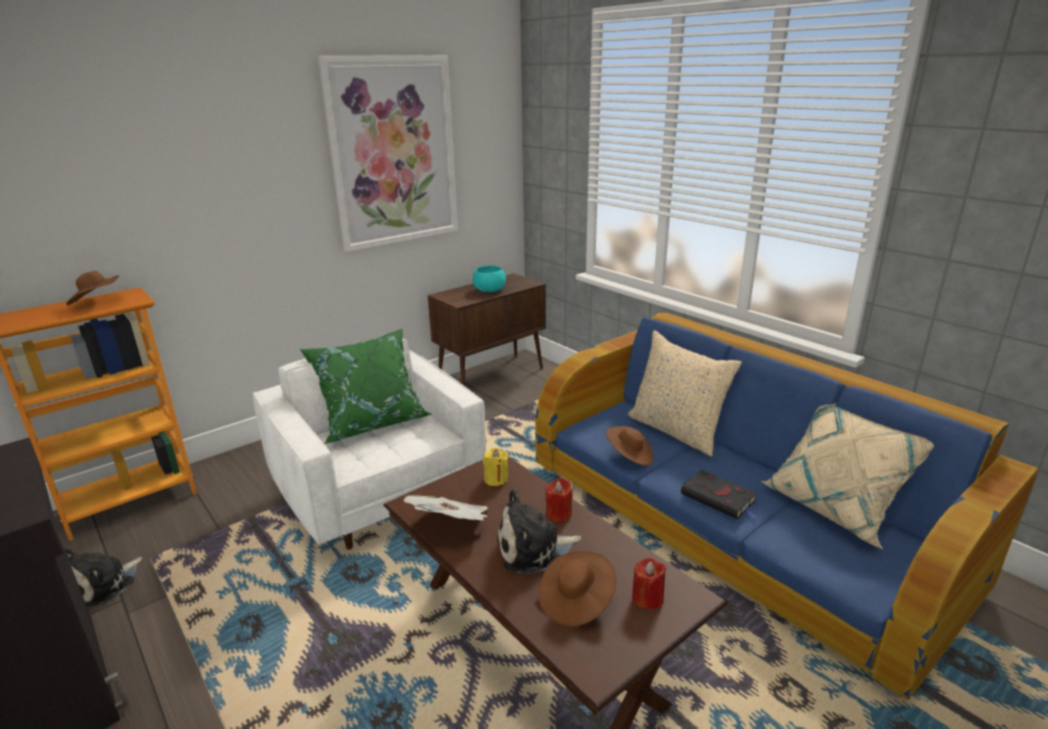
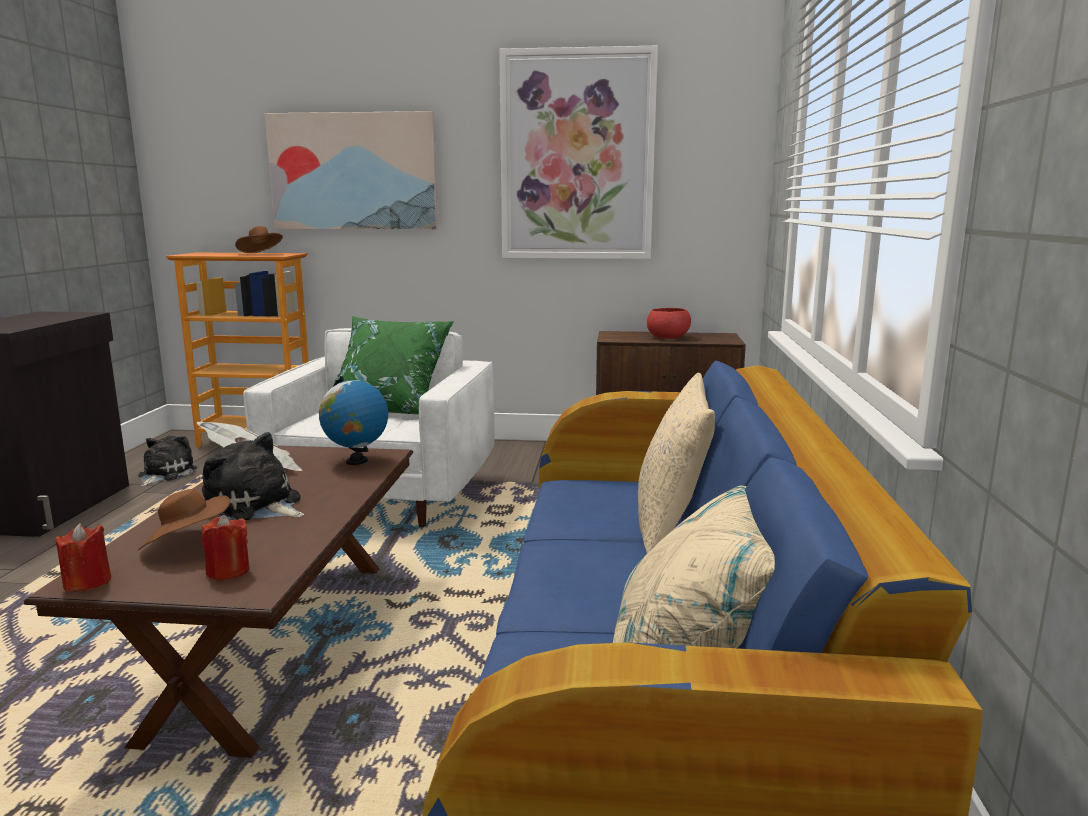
camera: 45 degrees right, 10 degrees down
(105, 584) = (164, 474): plush toy -> plush toy turned 120 degrees clockwise
(178, 190) = (353, 172): none -> picture
(489, 290) = (667, 337): turquoise bowl -> red bowl
(496, 479) = (356, 461): yellow candle -> globe
(558, 513) = (333, 497): red candle -> red candle (87, 582)
(629, 456) = (558, 518): brown hat -> none
(719, 499) = (557, 587): black book -> none

